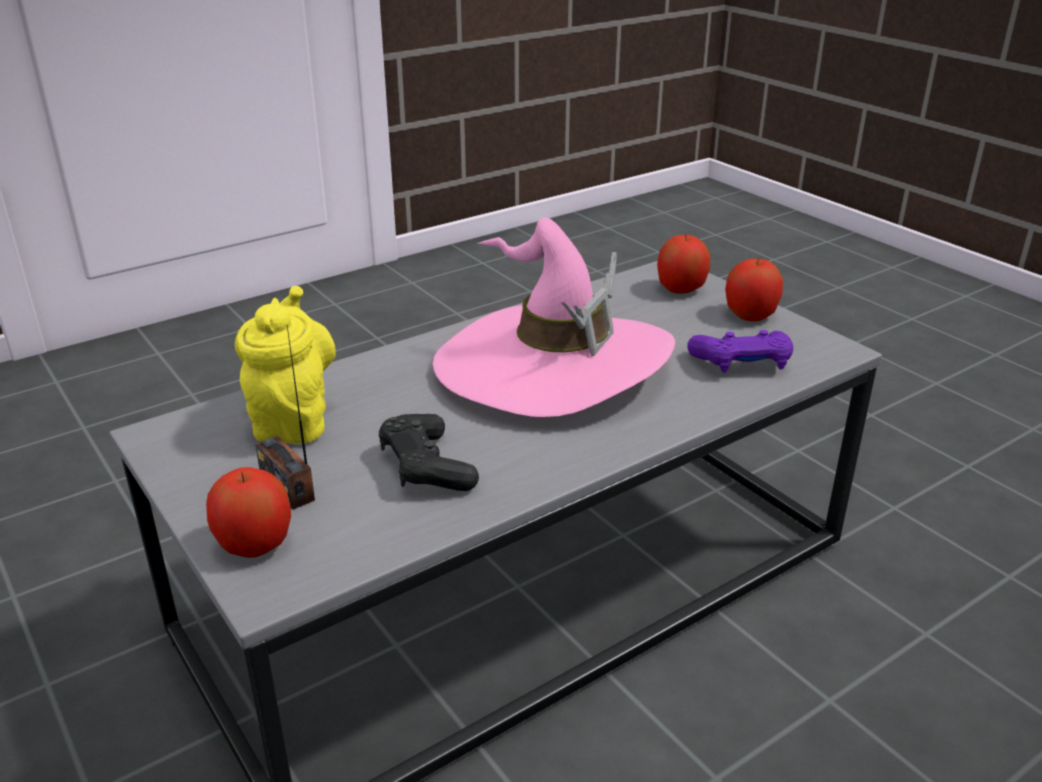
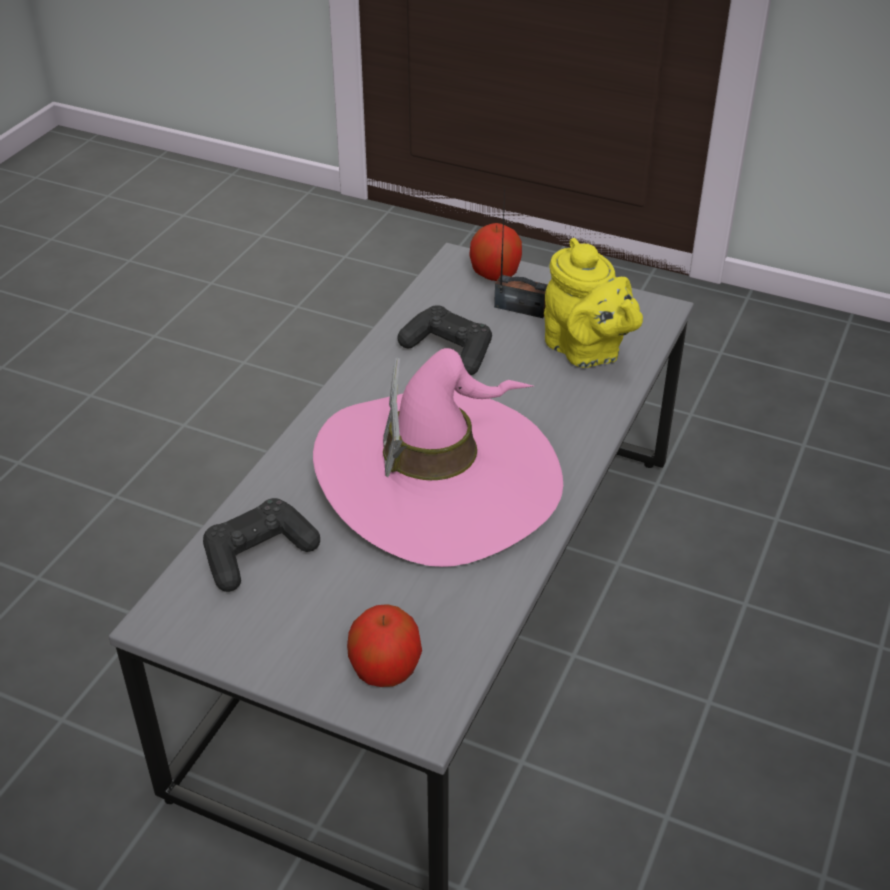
camera: 150 degrees right, 10 degrees up
(742, 363) = (258, 554): purple game controller -> black game controller
(750, 315) = (277, 647): apple -> none

